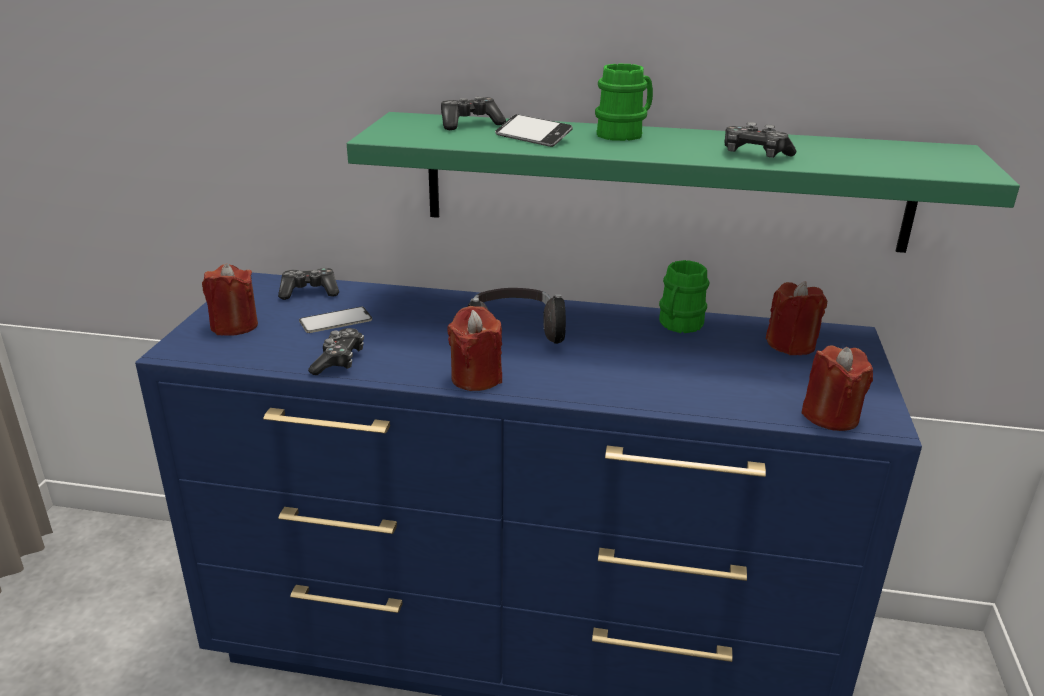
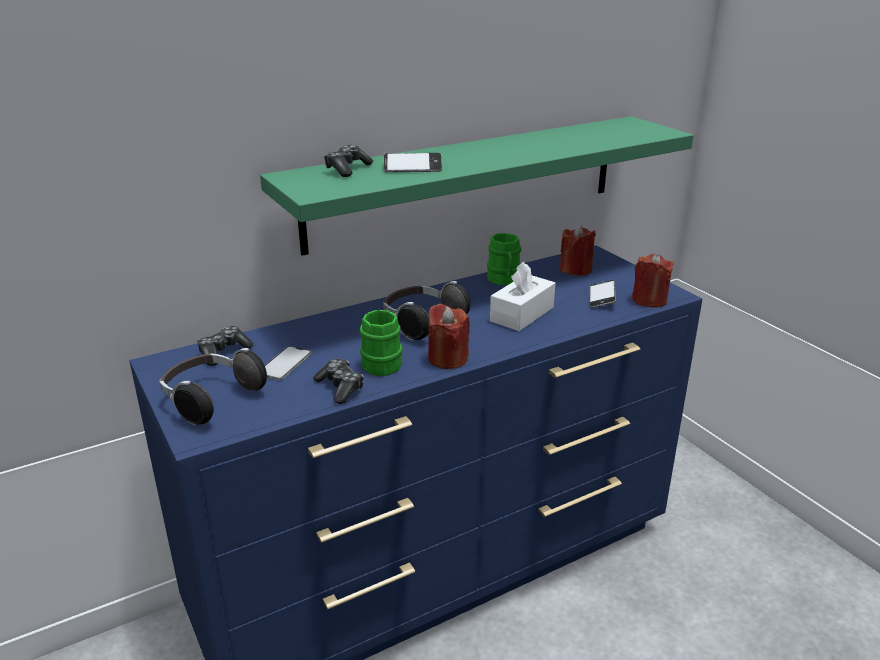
camera: 40 degrees left, 0 degrees up
(234, 326) = (210, 399): red candle -> headphones
(625, 133) = (457, 151): green mug -> green mug (383, 362)
(634, 367) = (522, 314): none -> white tissue box
(754, 155) = (555, 147): game controller -> none
(767, 388) = (601, 298): none -> phone

